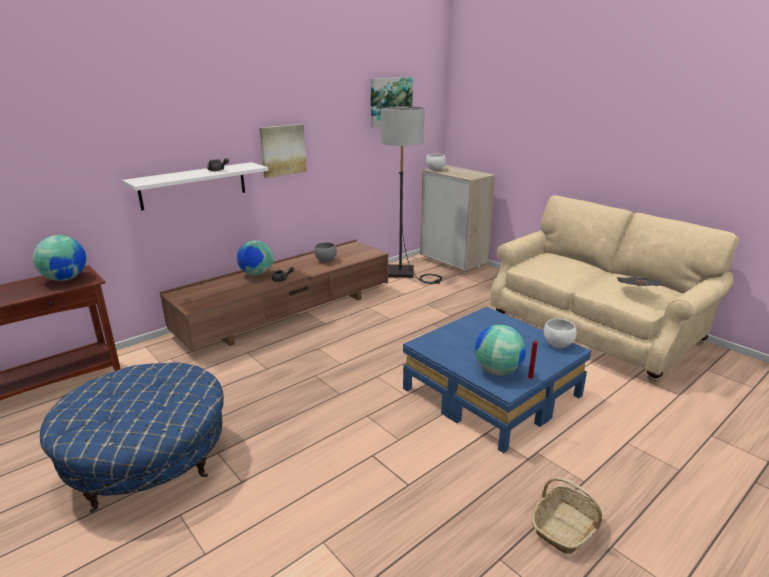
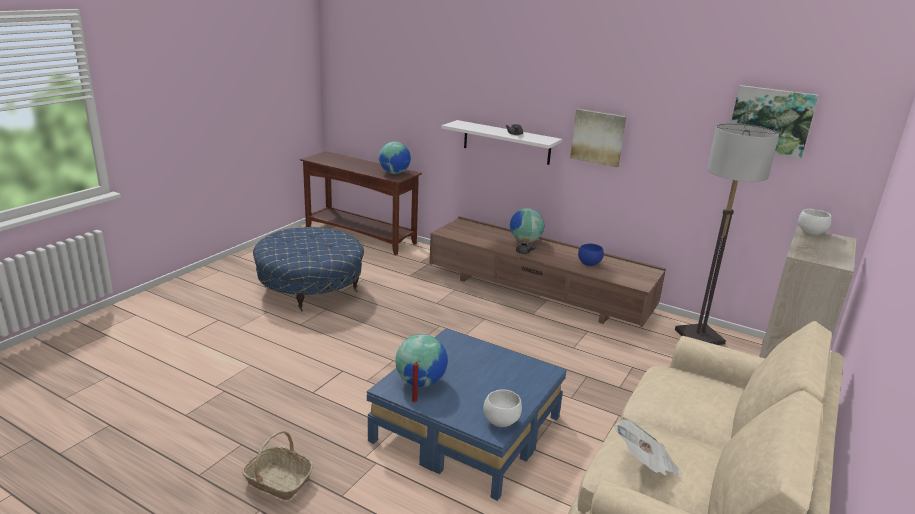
camera: 70 degrees right, 0 degrees up
(325, 261) = (588, 263): grey bowl -> blue bowl

